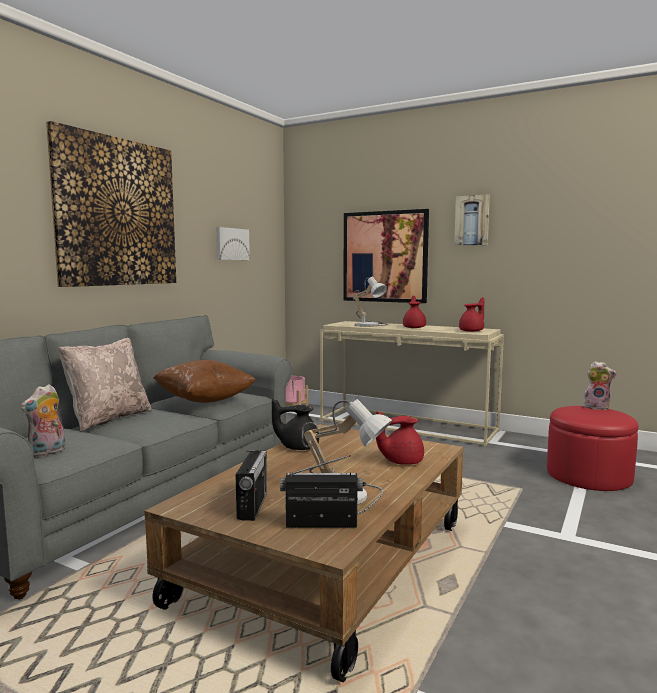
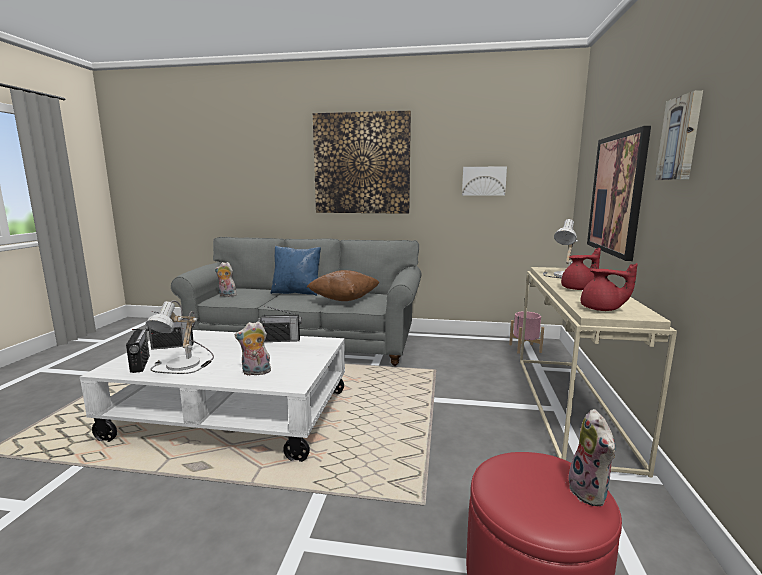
camera: 70 degrees right, 5 degrees up
(108, 419) = (297, 292): beige pillow -> blue pillow
(298, 447) = (281, 340): black teapot -> radio
(326, 562) = (232, 414): brown coffee table -> white coffee table
(400, 461) = (255, 373): red teapot -> plush toy

